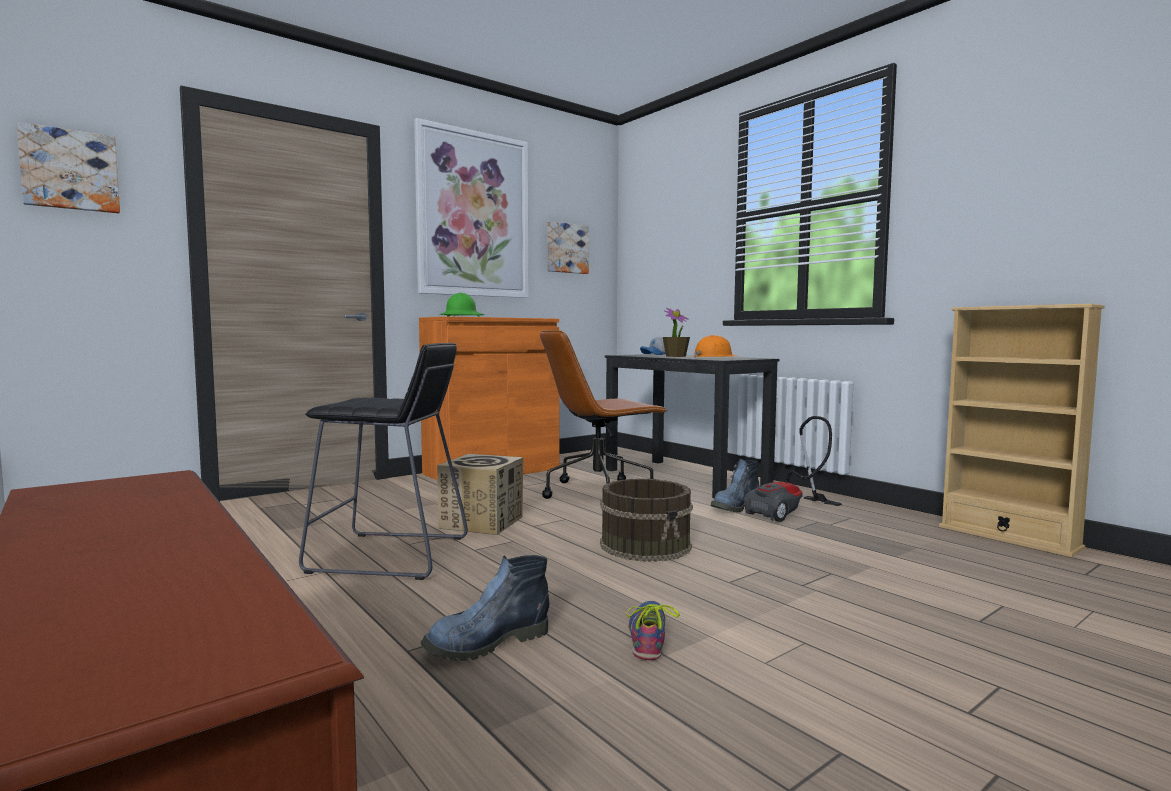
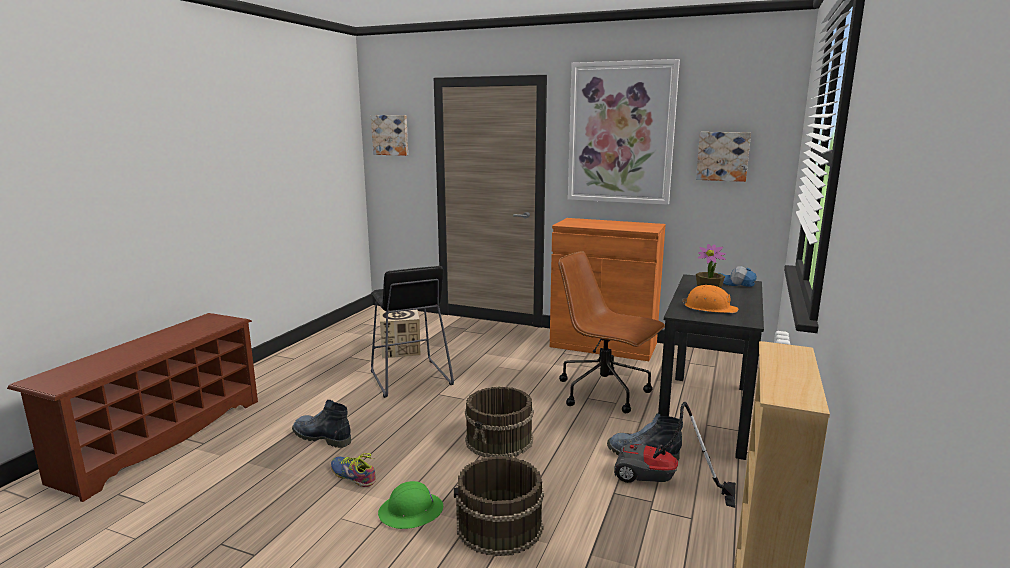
camera: 60 degrees right, 10 degrees up
(461, 317) = (581, 223): green hard hat -> green hard hat (411, 512)
(482, 522) = (487, 380): cardboard box -> cardboard box (400, 349)
(648, 637) = (353, 475): shoe -> shoe turned 120 degrees counterclockwise
(834, 579) = (499, 527): none -> brown bucket

